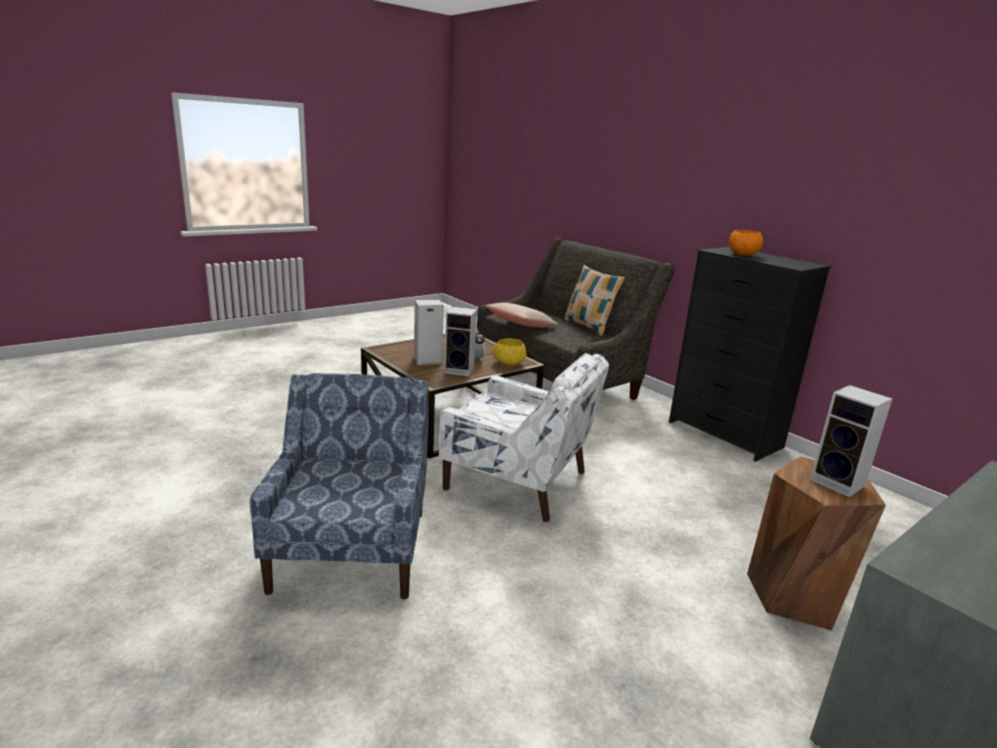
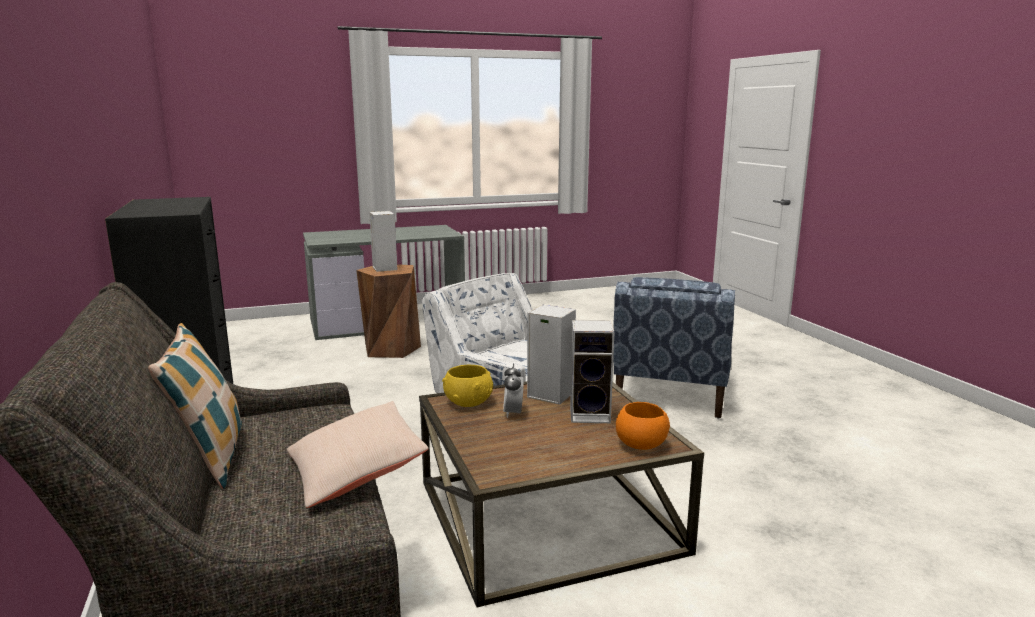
camera: 160 degrees left, 5 degrees down
(742, 254) = (173, 208): orange bowl -> orange bowl (642, 445)

